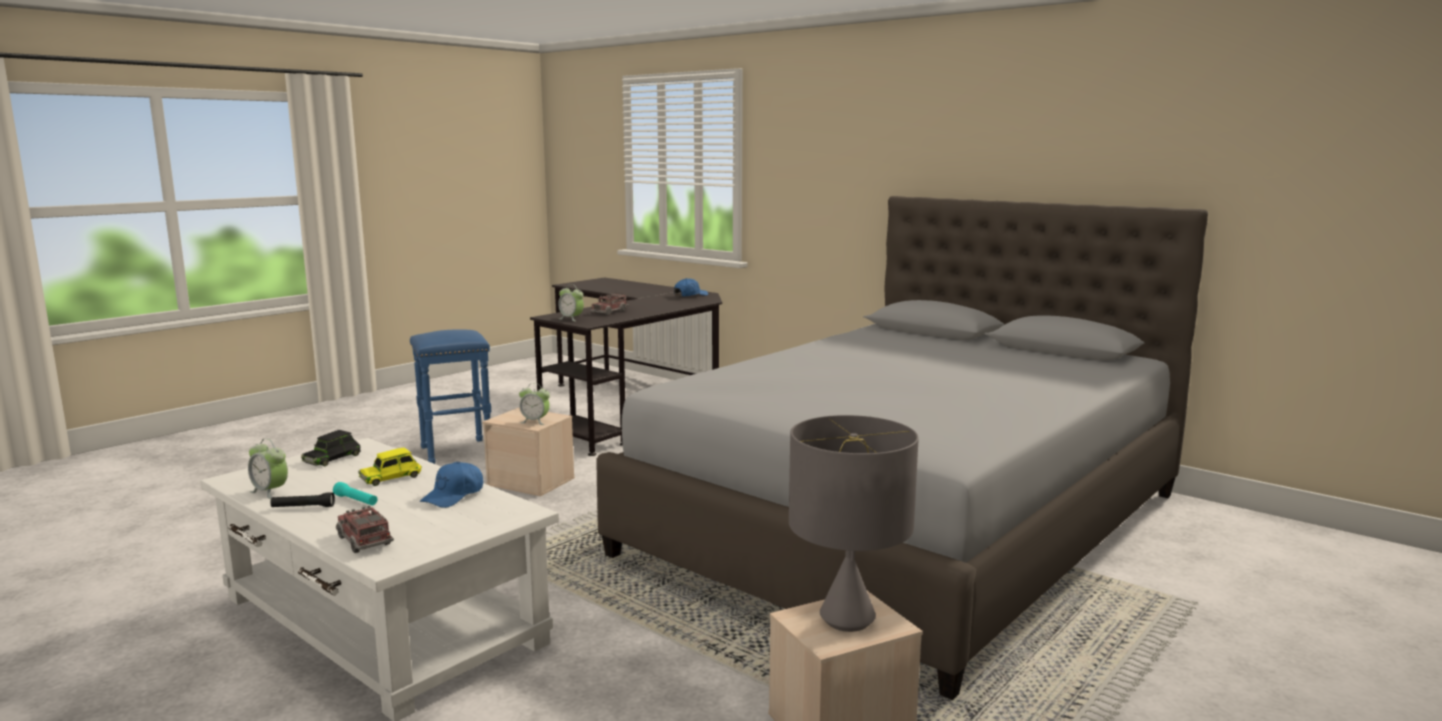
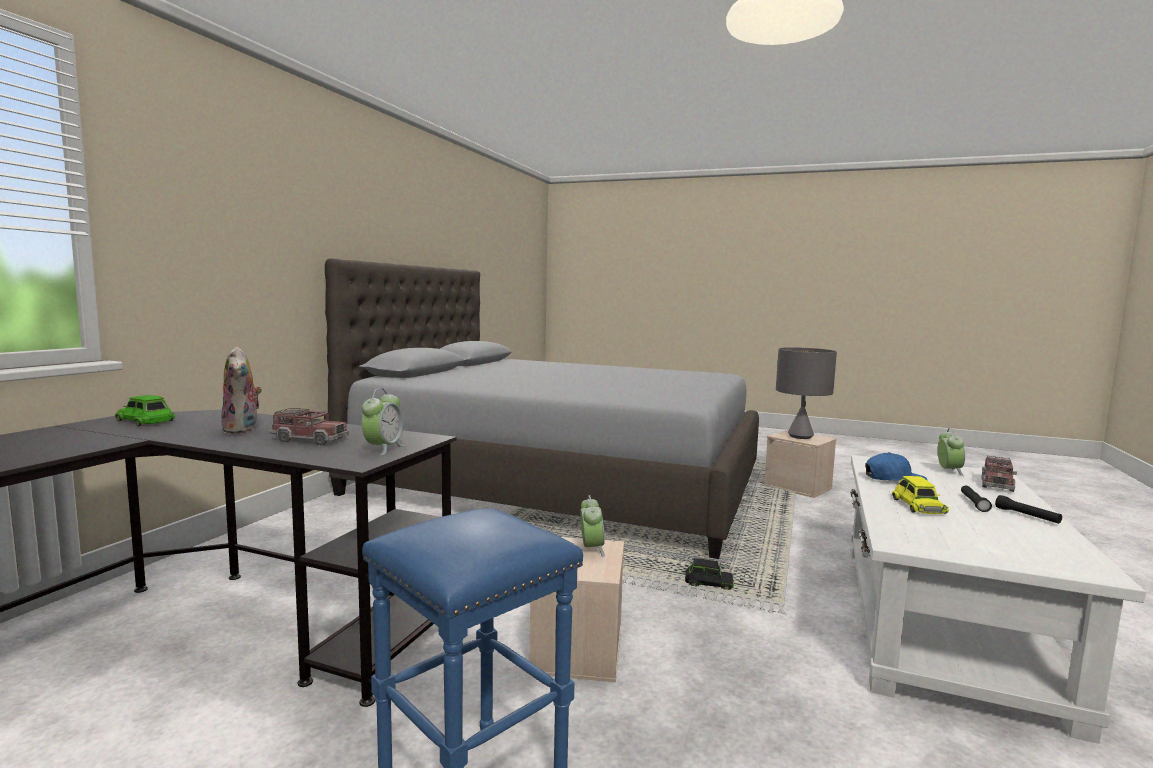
camera: 110 degrees left, 5 degrees down
(270, 492) = (1053, 539): alarm clock -> alarm clock (948, 471)
(332, 458) = (949, 543): black toy car -> black toy car (708, 583)
(356, 501) = (974, 503): turquoise flashlight -> black flashlight
(391, 477) = (918, 506): yellow toy car -> yellow toy car turned 60 degrees clockwise
(649, 305) = (243, 429): none -> plush toy
(690, 295) = (146, 421): blue cap -> green toy car

